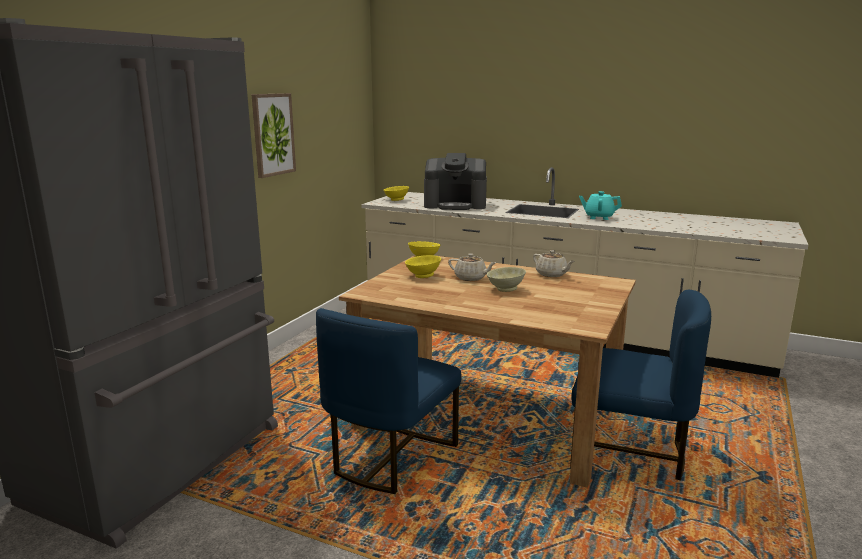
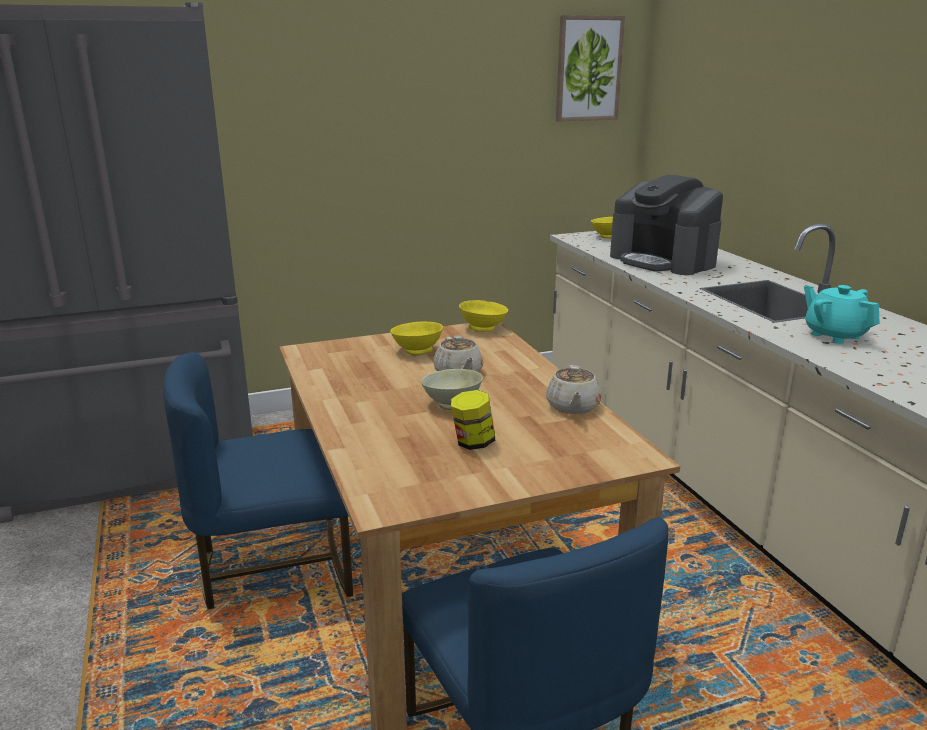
camera: 45 degrees right, 5 degrees up
(273, 134) = (414, 125): picture -> picture (588, 69)
(555, 298) = (473, 443): none -> jar

